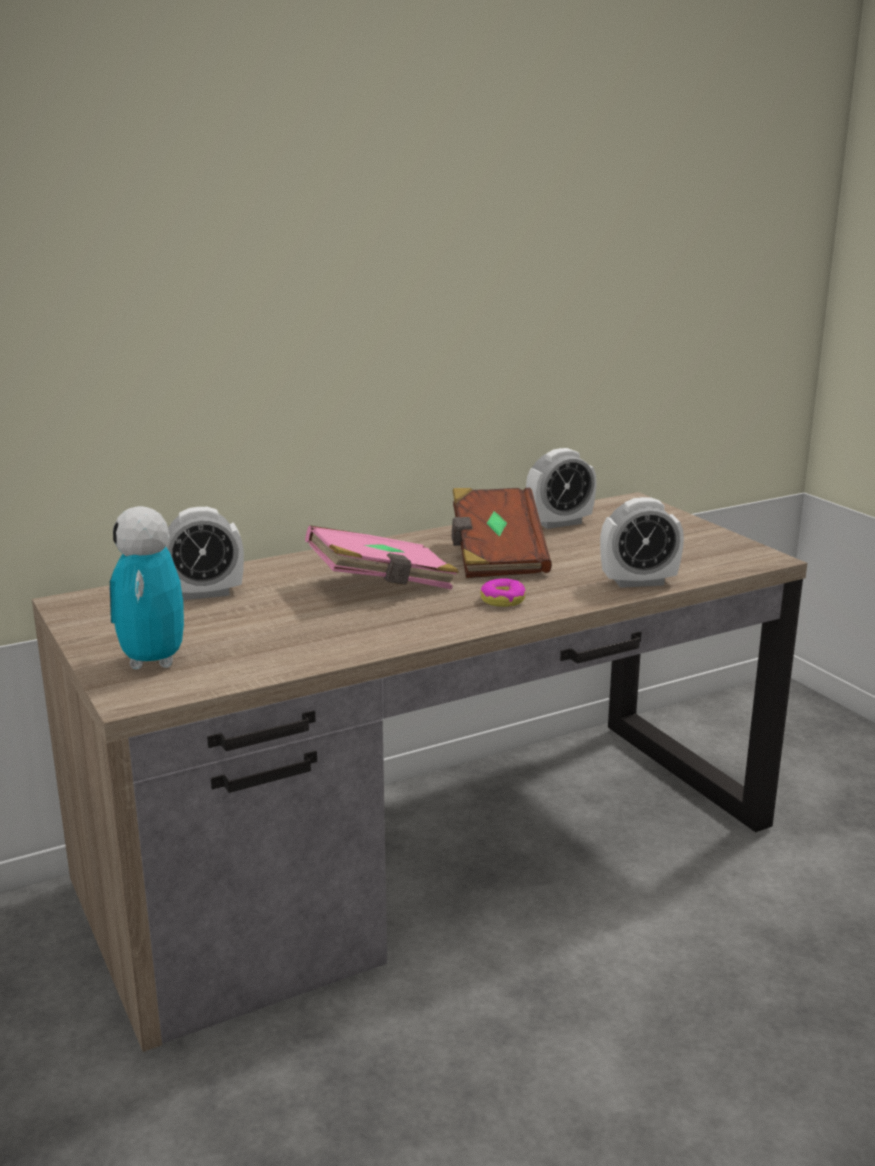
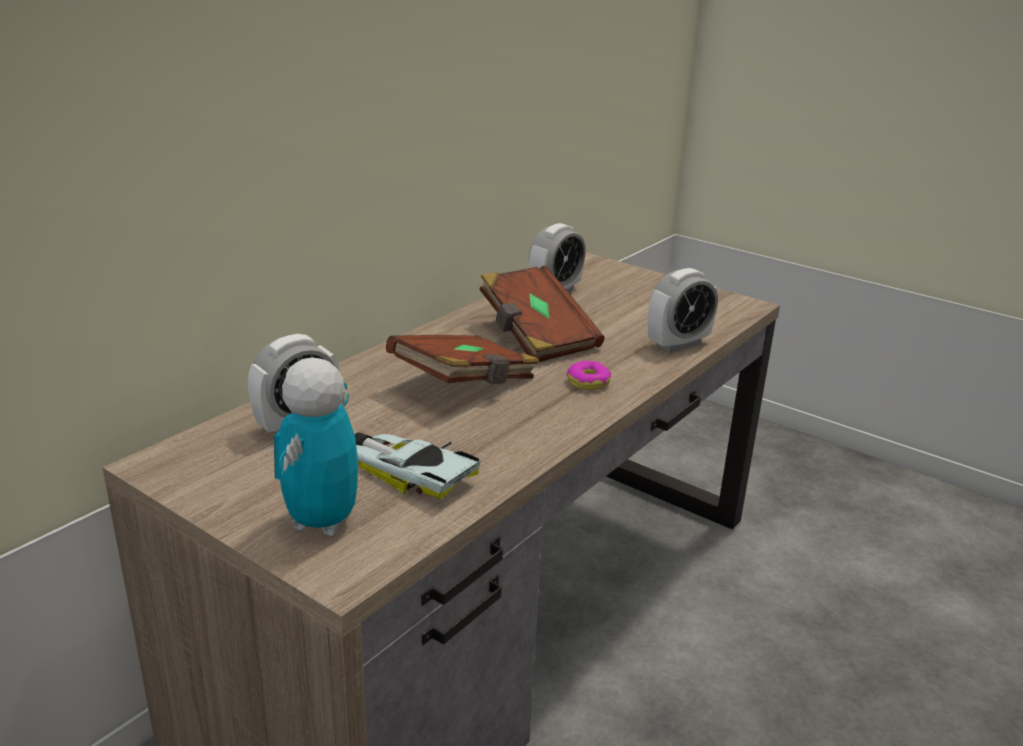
camera: 25 degrees left, 5 degrees up
(153, 661) = (322, 522): toy robot -> toy robot turned 45 degrees clockwise
(261, 639) = (409, 470): none -> toy car
(382, 585) = (465, 384): pink book -> brown book

